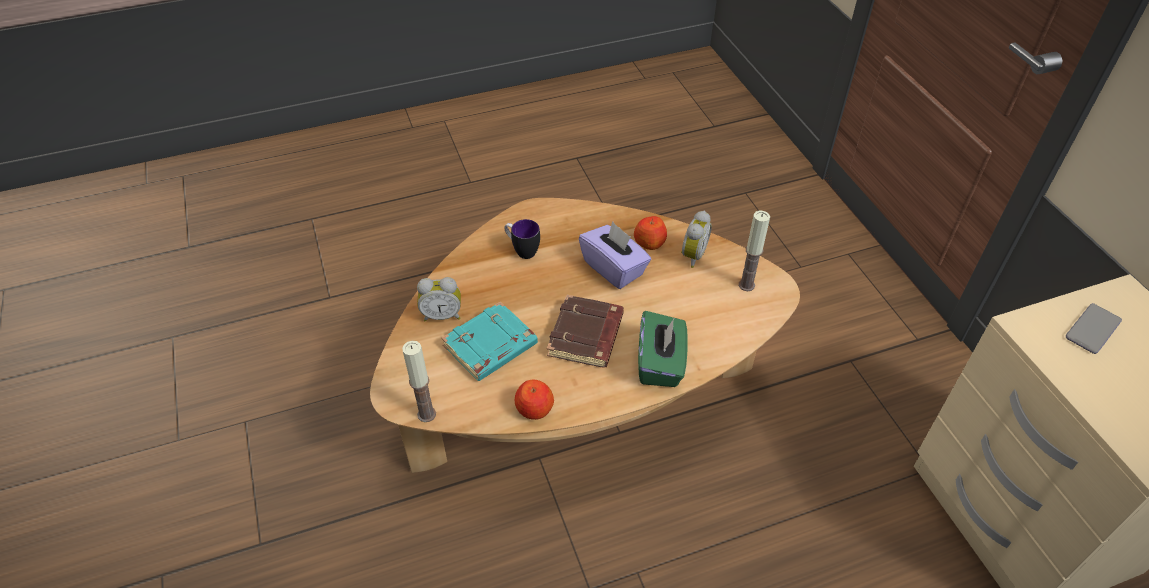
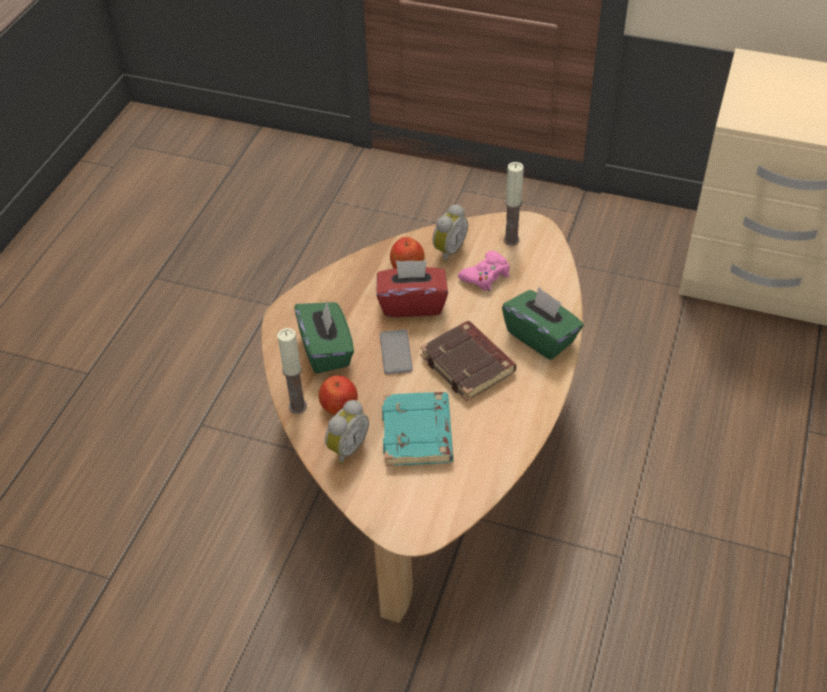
camera: 50 degrees left, 0 degrees up
(426, 414) = (452, 519): candle -> candle (297, 406)
(522, 250) = (326, 350): mug -> green tissue box
(534, 409) = (514, 442): apple -> apple (339, 405)
(614, 268) = (412, 304): purple tissue box -> red tissue box
(689, 293) = (486, 276): none -> pink game controller
(691, 255) = (448, 250): alarm clock -> alarm clock turned 60 degrees clockwise
(1092, 329) = (765, 94): phone -> phone (395, 352)

